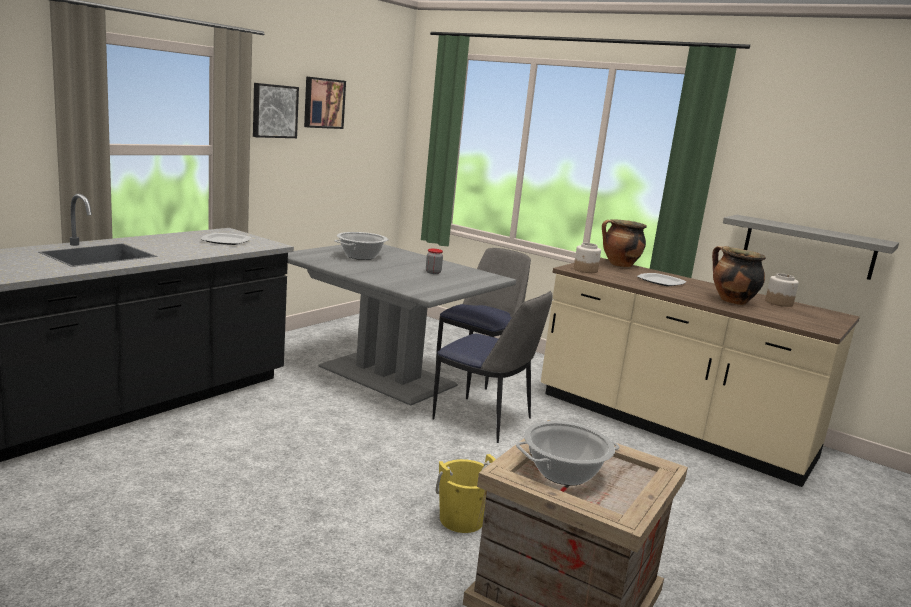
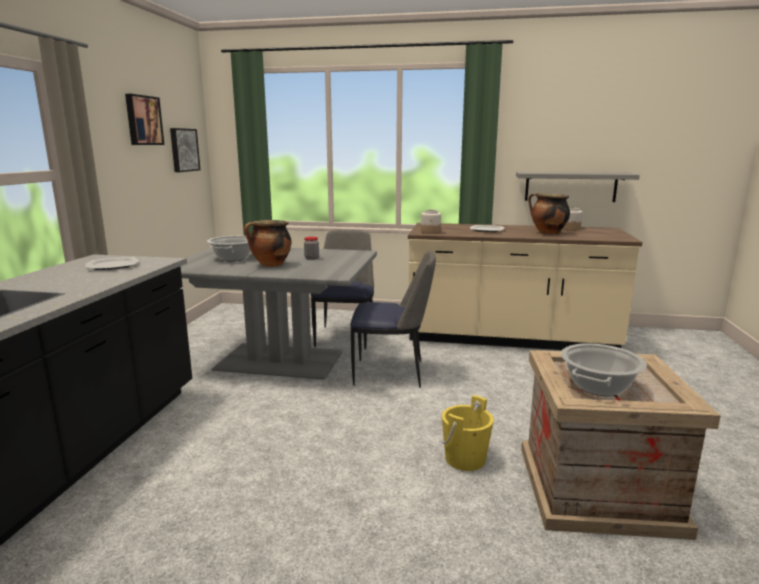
camera: 25 degrees left, 0 degrees up
(274, 111) = (103, 130): picture -> picture (183, 150)
(619, 265) = (442, 225): cooking pot -> cooking pot (270, 265)

